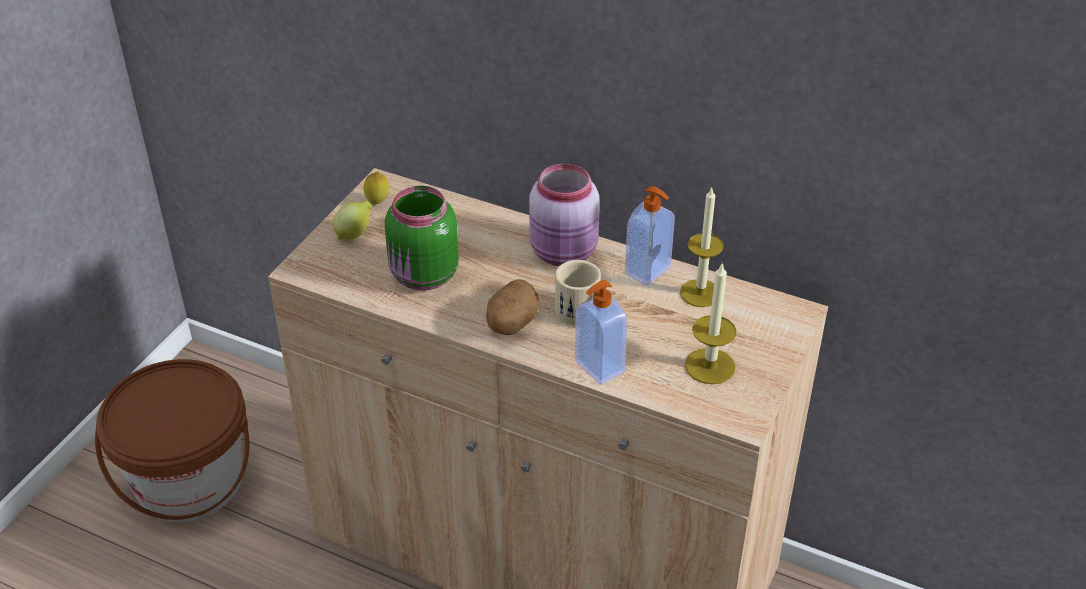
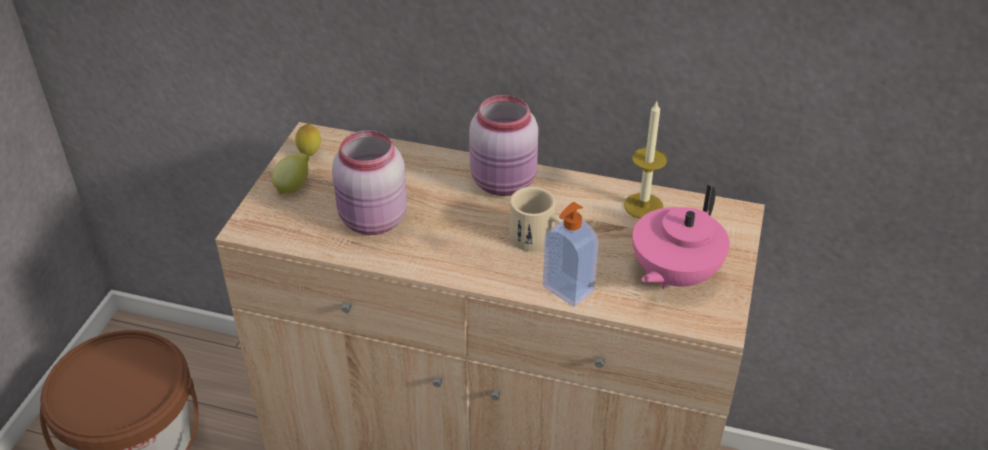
camera: 10 degrees left, 0 degrees up
(423, 276) = (373, 221): green jar -> pink jar
(511, 324) = (471, 258): potato -> none
(649, 271) = (589, 191): soap dispenser -> none
(710, 366) = (673, 275): candle -> pink teapot

